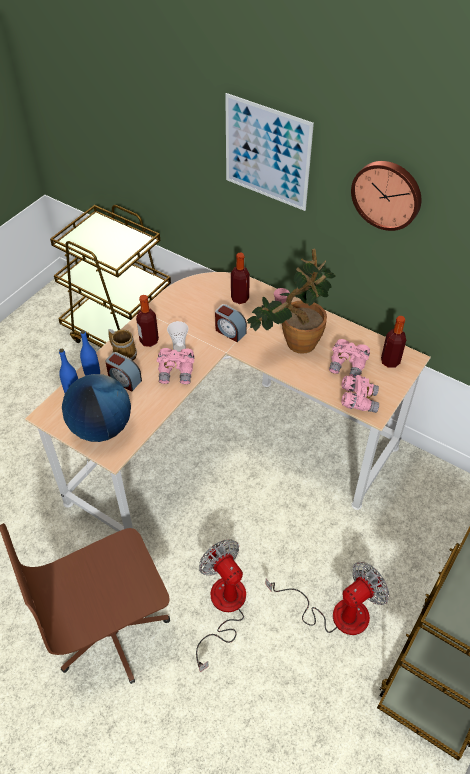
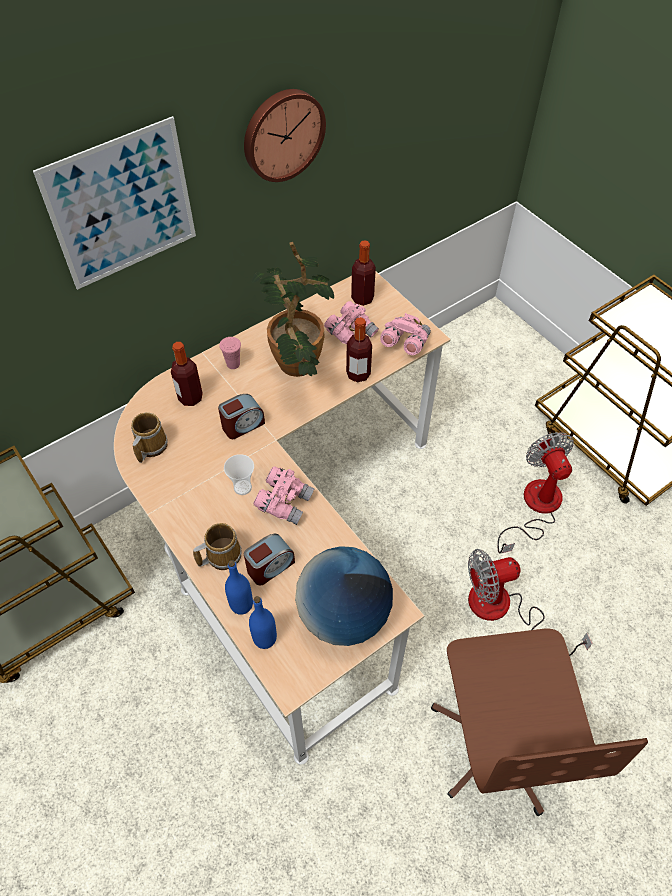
camera: 70 degrees left, 5 degrees up
(149, 341) = (212, 519): bottle -> bottle (358, 374)
(191, 293) = (150, 446): none -> mug

